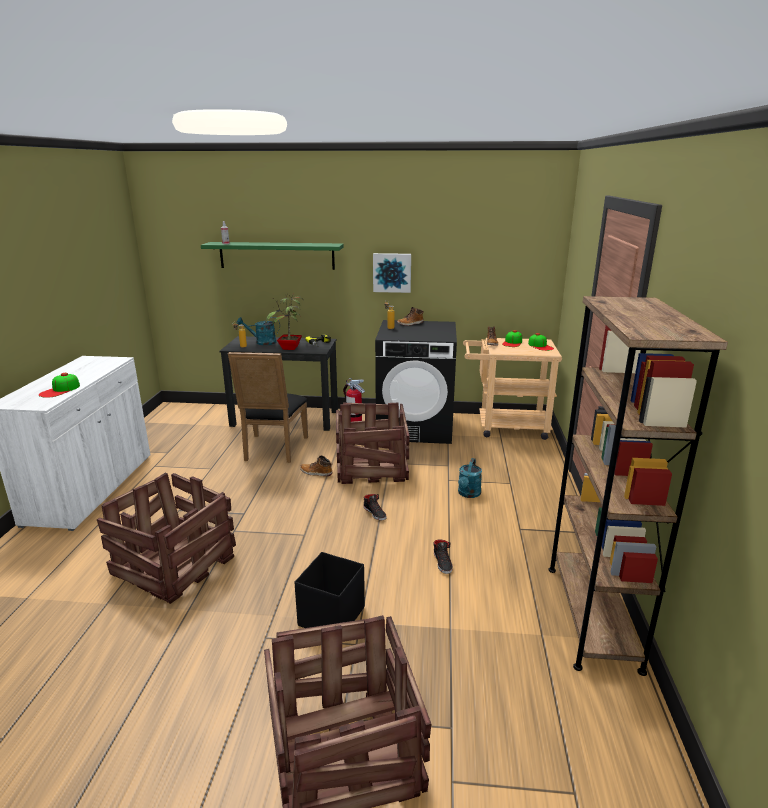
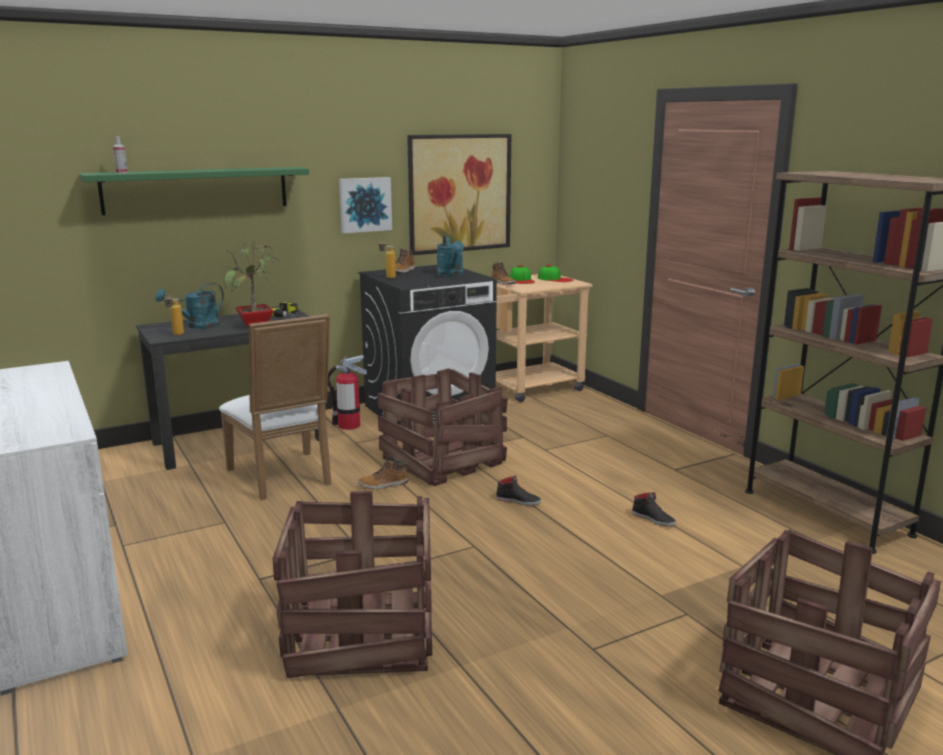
camera: 35 degrees left, 5 degrees down
(60, 390) = (48, 414): cap -> none
(273, 450) = (284, 478): black chair -> white chair
(331, 617) = (627, 603): black storage box -> none
(468, 494) = (584, 456): turquoise watering can -> turquoise watering can (451, 274)
(470, 269) = (459, 193): none -> picture

